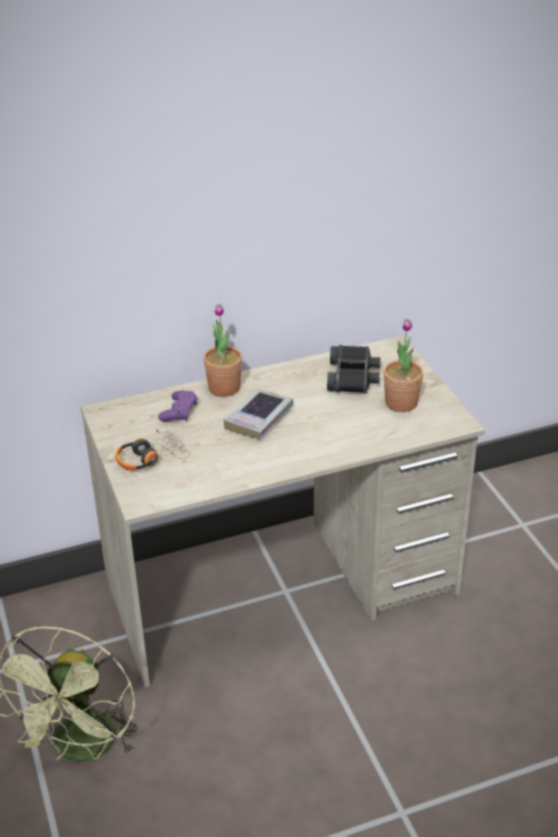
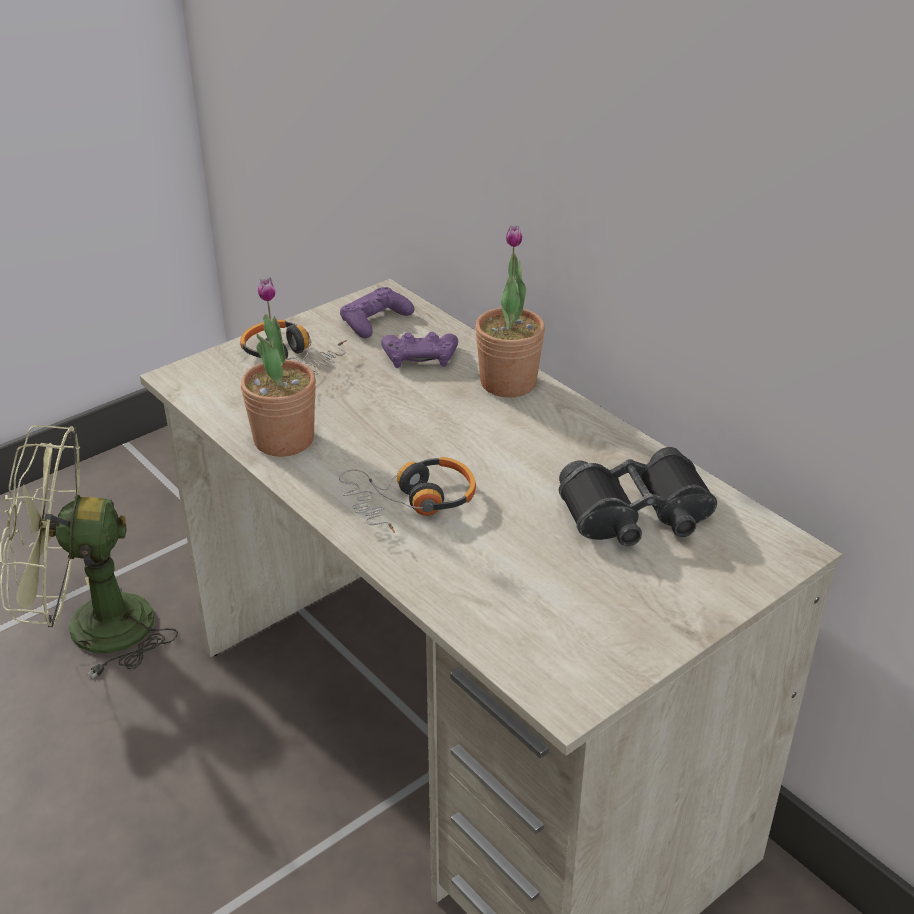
camera: 70 degrees right, 0 degrees up
(128, 420) = (375, 320): none -> purple game controller
(259, 418) = (442, 435): book -> none
(311, 438) = (411, 503): none -> headphones
(401, 403) = (588, 595): potted plant -> potted plant (284, 440)

